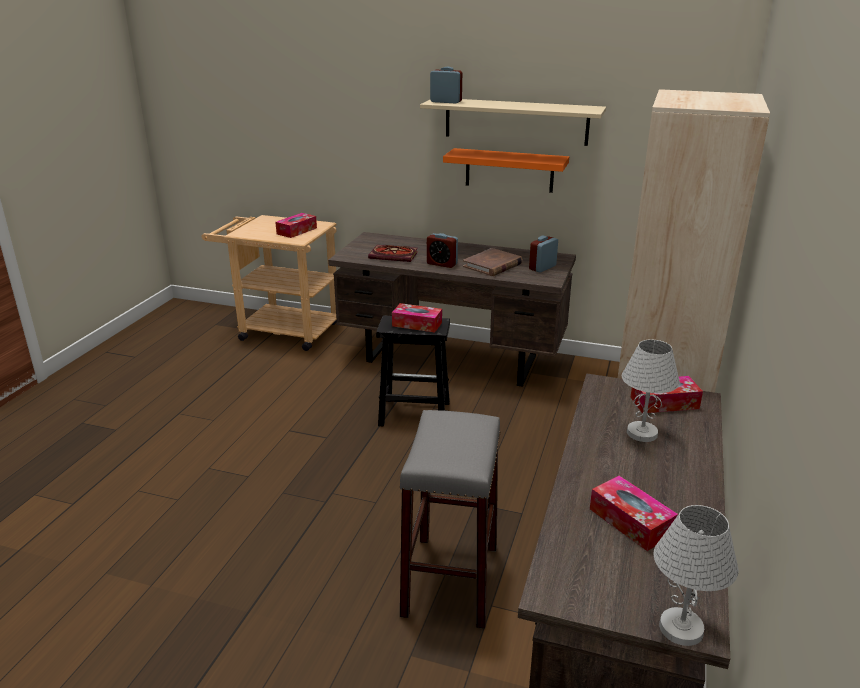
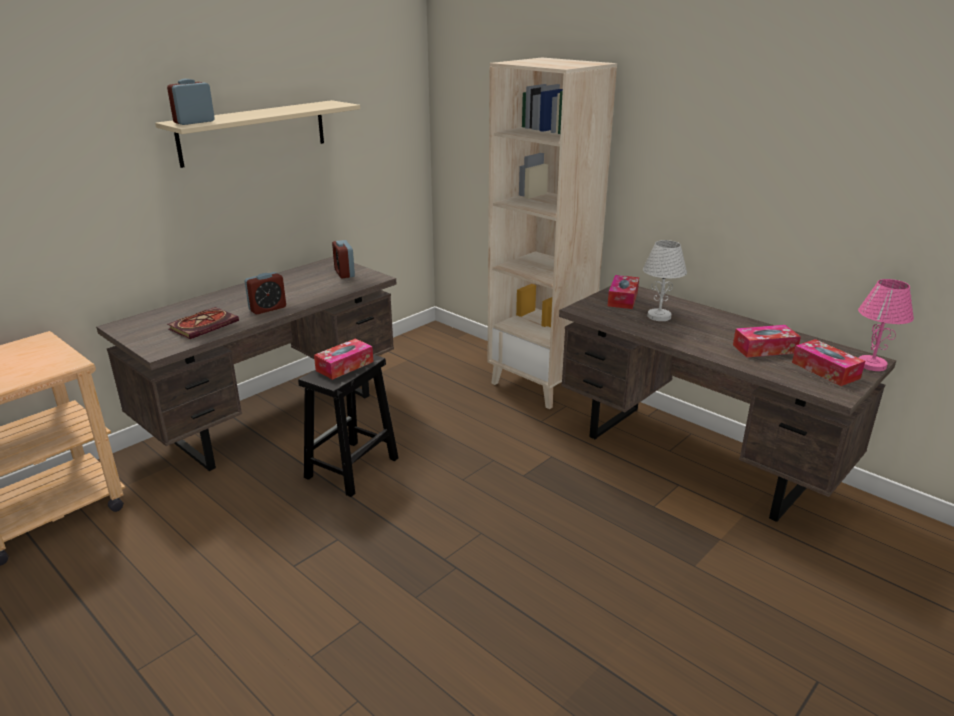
camera: 65 degrees left, 0 degrees up
(297, 231) = (32, 358): tissue box -> tissue box (825, 370)
(450, 580) = (615, 518): grey stool -> none
(492, 265) = (308, 289): brown book -> none
(509, 170) = (257, 189): orange shelf -> none
(680, 627) = (871, 364): white table lamp -> pink table lamp

